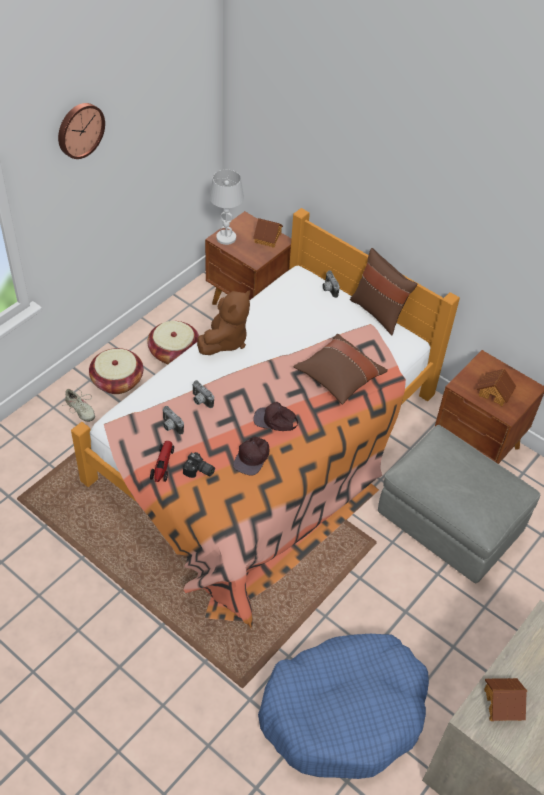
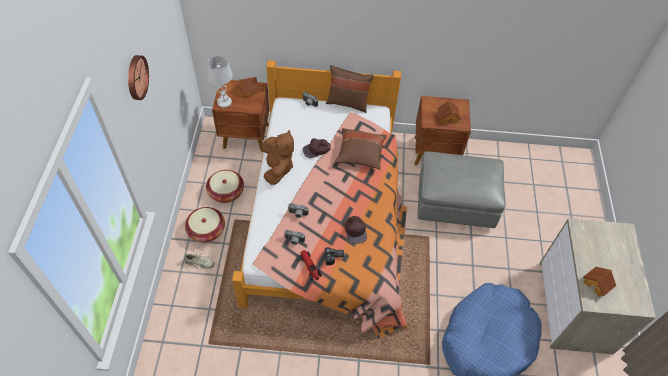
camera: 35 degrees left, 5 degrees up
(275, 420) = (349, 200): brown cap -> brown cap (316, 150)

